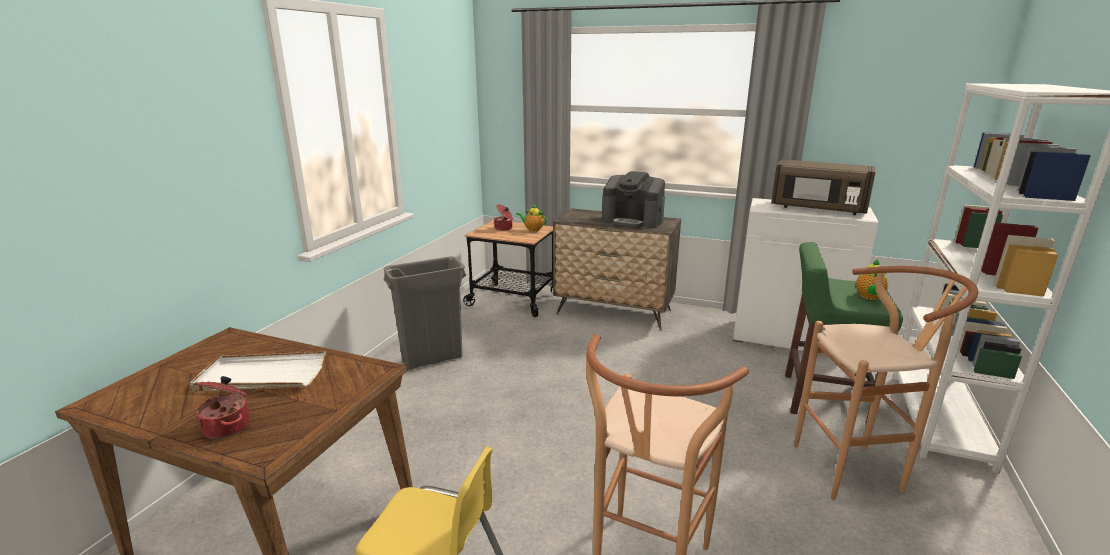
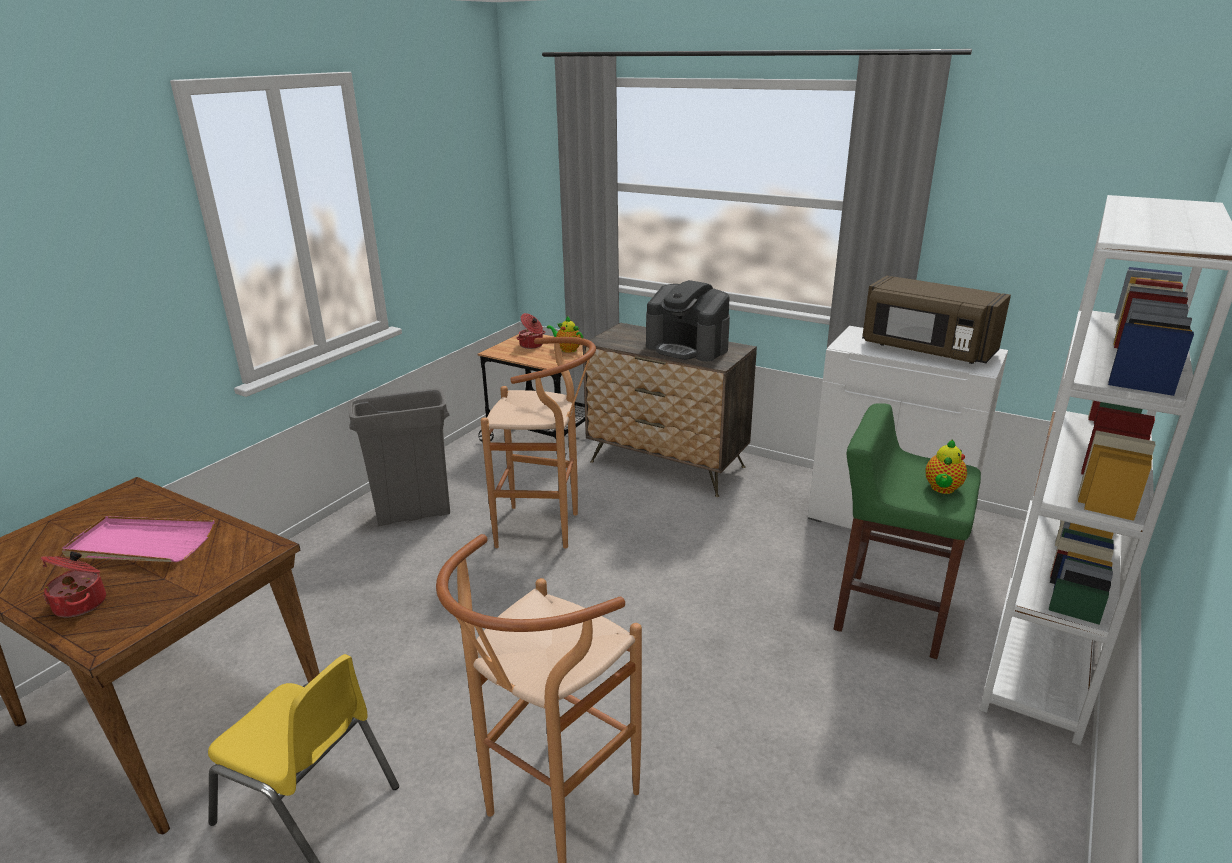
camera: 10 degrees right, 5 degrees up
(261, 376) = (141, 544): white tray -> pink tray
(857, 469) = (883, 716): brown stool -> brown stool (547, 529)

